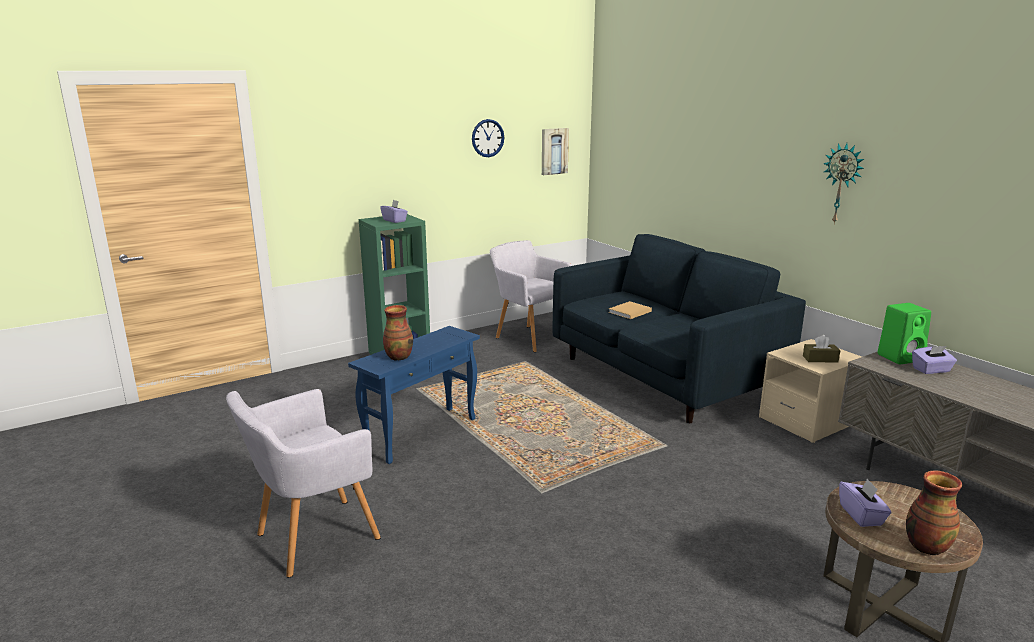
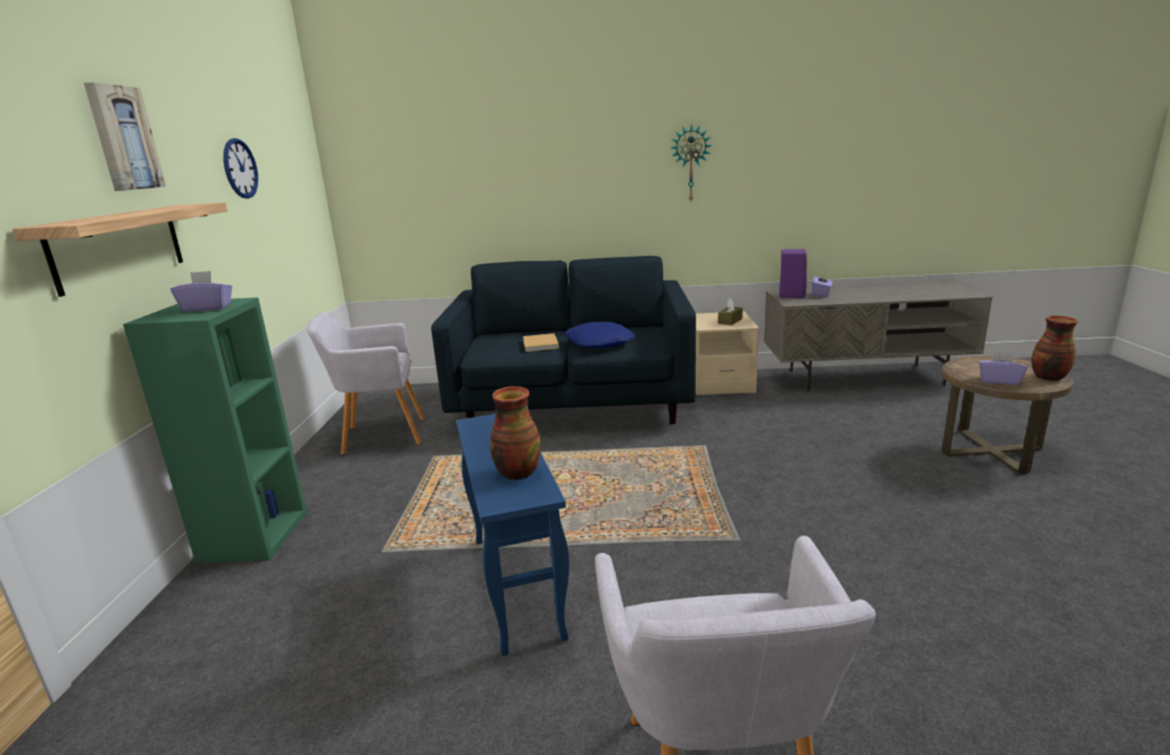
camera: 55 degrees left, 0 degrees up
(371, 180) = (118, 246): none -> shelf
(553, 151) = (300, 189): picture -> picture (123, 138)
(663, 327) = (600, 343): none -> blue pillow
(900, 357) = (791, 295): green speaker -> purple speaker

